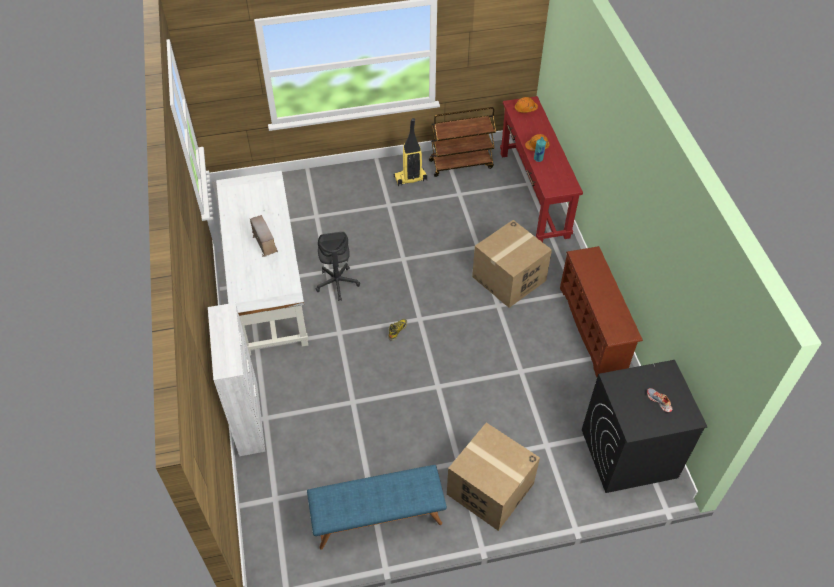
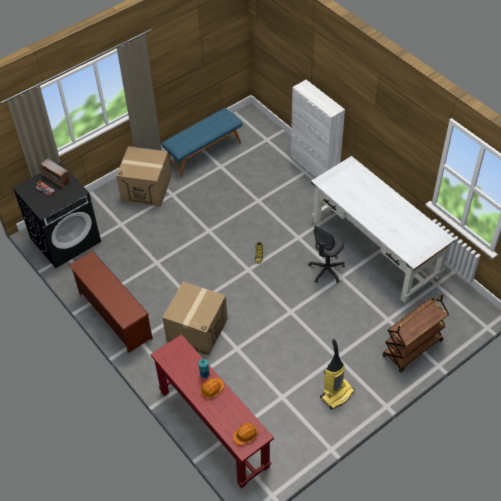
camera: 155 degrees right, 0 degrees up
(264, 242) = (372, 207): radio -> radio (57, 178)
(337, 283) = (326, 270): grey office chair -> grey office chair turned 105 degrees counterclockwise
(461, 164) = (300, 434): brown cart -> brown cart (412, 349)

